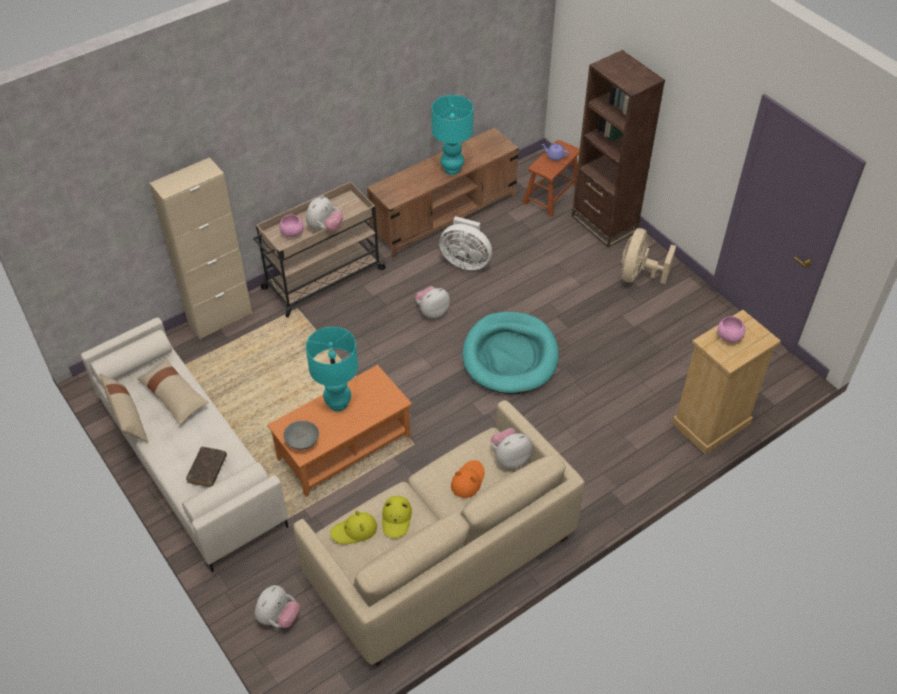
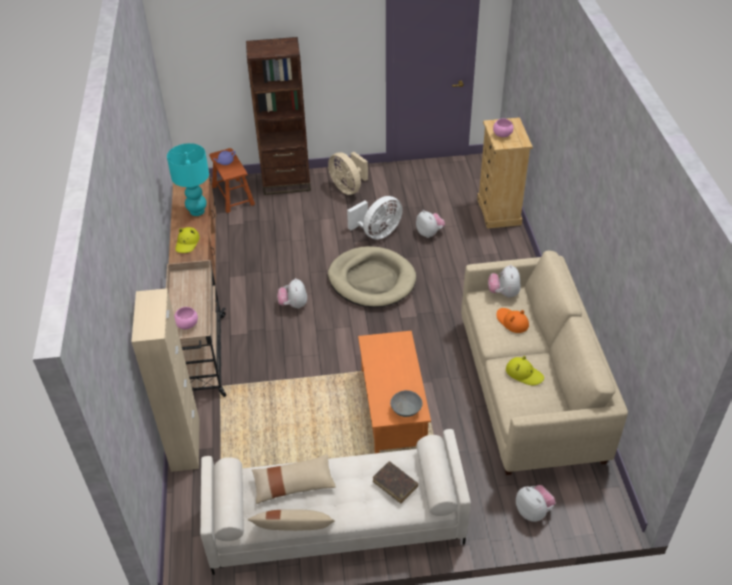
camera: 60 degrees left, 5 degrees down
(325, 227) = (200, 302): plush toy -> plush toy (429, 233)
(338, 403) = (382, 373): turquoise table lamp -> none
(354, 530) = (522, 402): yellow hat -> yellow hat (187, 243)
(465, 261) = (258, 266): white fan -> white fan (377, 233)
(510, 356) = (372, 280): turquoise dog bed -> beige dog bed

